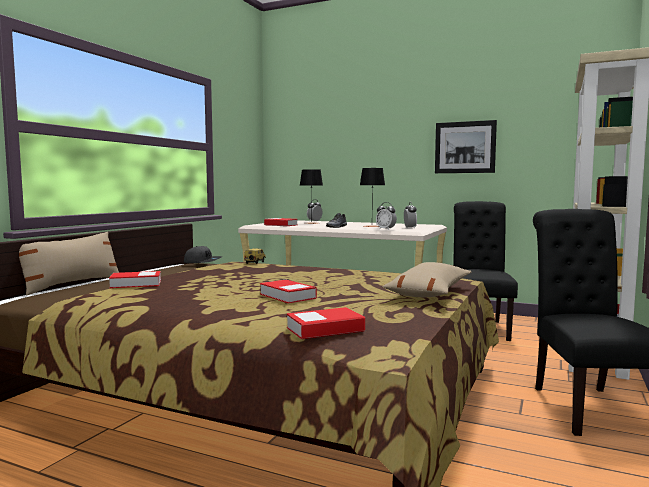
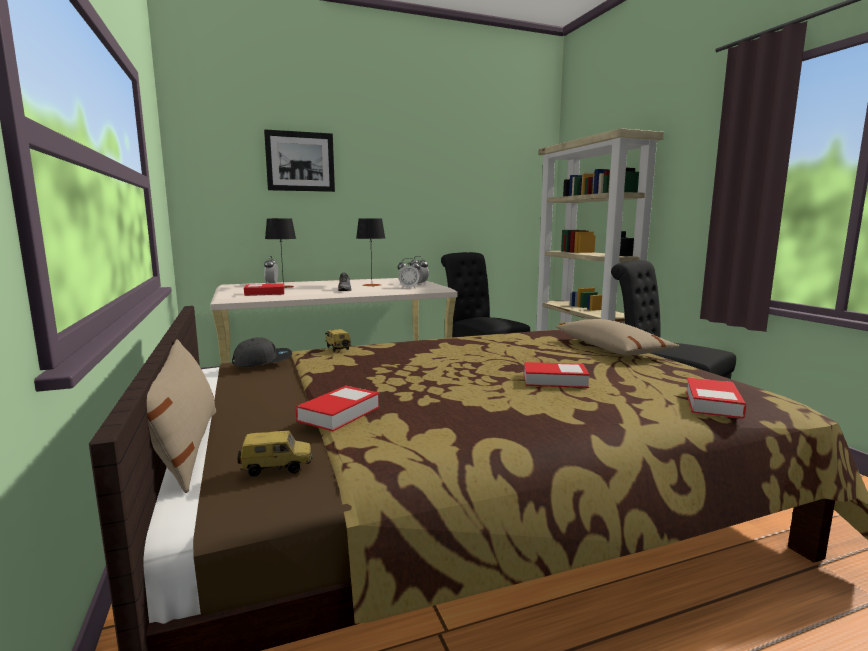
camera: 45 degrees left, 5 degrees up
(62, 295) = (277, 468): none -> toy car
(465, 147) = (432, 197): picture -> picture (300, 161)

